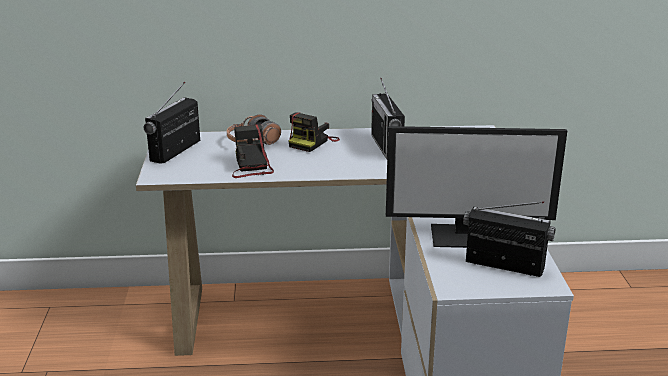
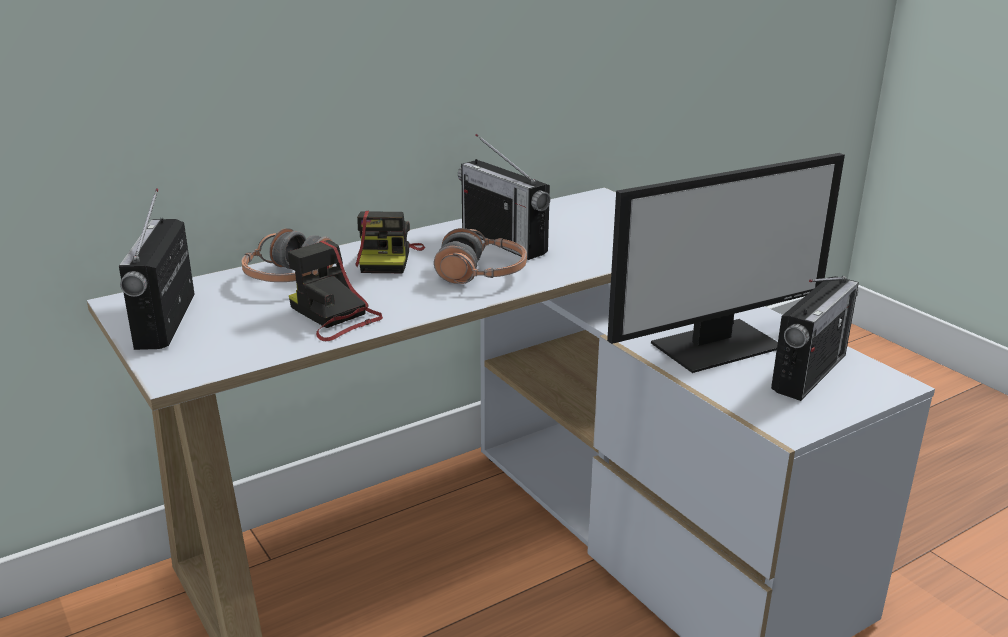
camera: 30 degrees left, 0 degrees up
(350, 162) = (481, 274): none -> headphones
(504, 265) = (809, 373): radio -> radio turned 135 degrees clockwise

